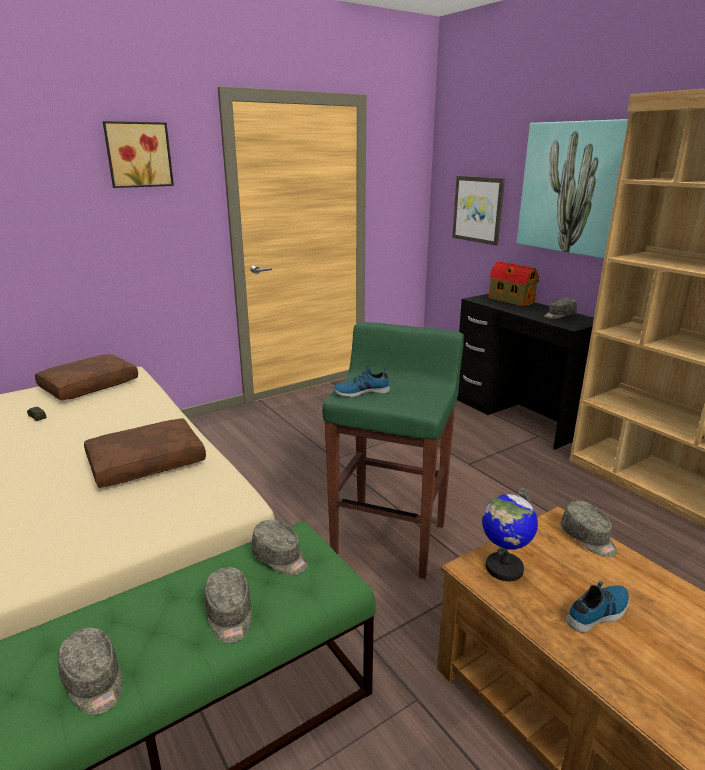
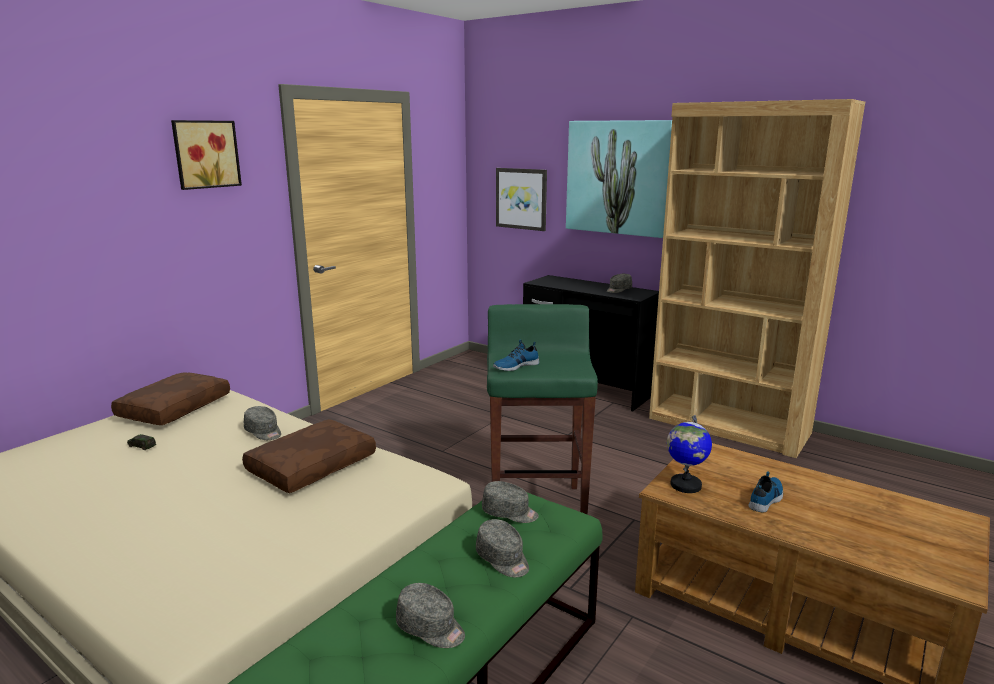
camera: 20 degrees left, 5 degrees down
(510, 300) = (567, 280): toy house -> none
(588, 539) = (729, 455): grey cap -> grey cap (264, 432)

